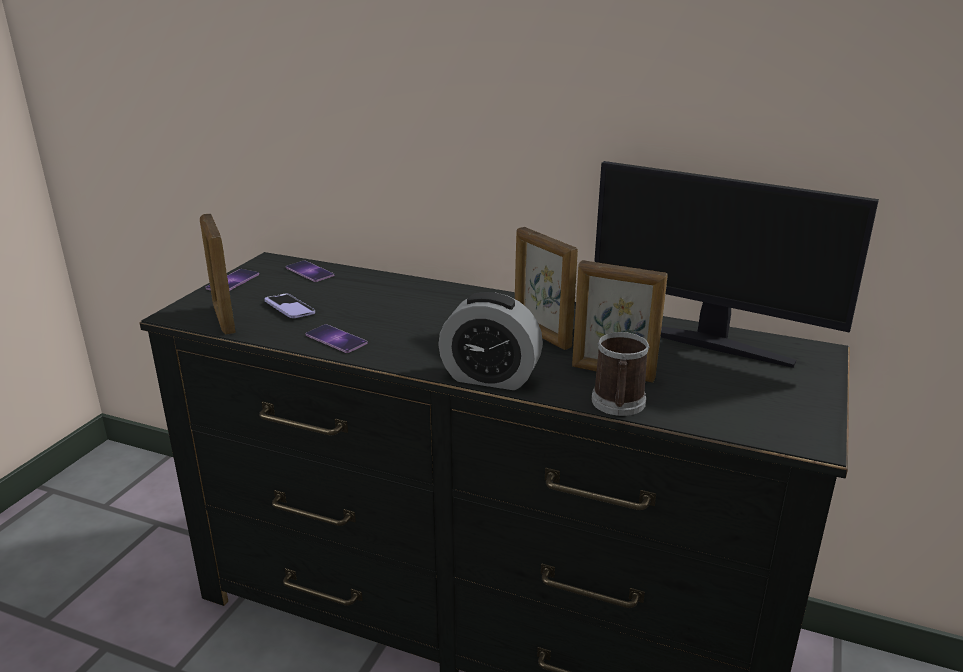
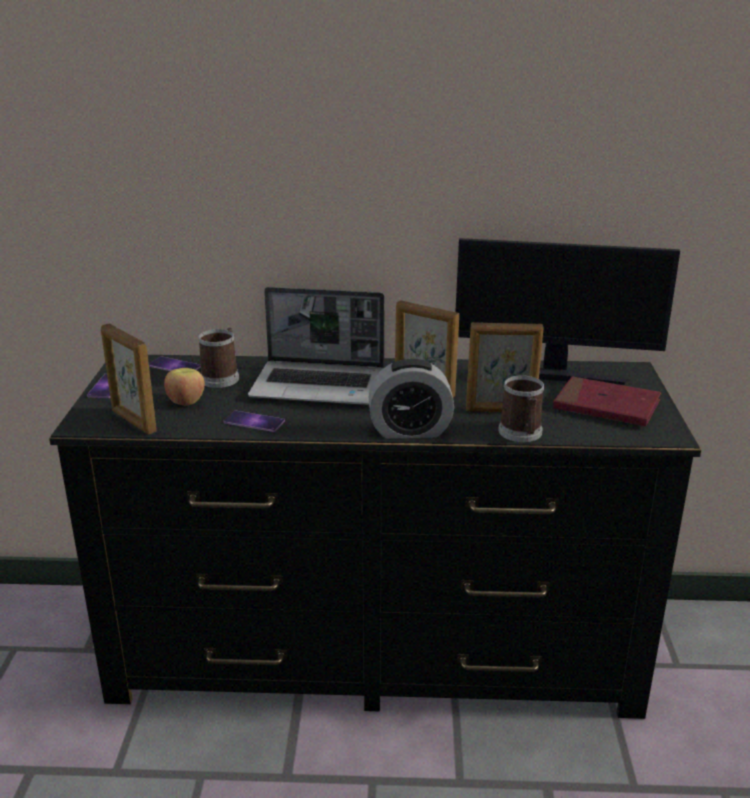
camera: 20 degrees left, 0 degrees up
(289, 308) = (186, 401): phone -> apple
(344, 289) = (222, 377): none -> mug
(434, 312) = (320, 385): none -> laptop
(750, 390) = (606, 406): none -> red book

